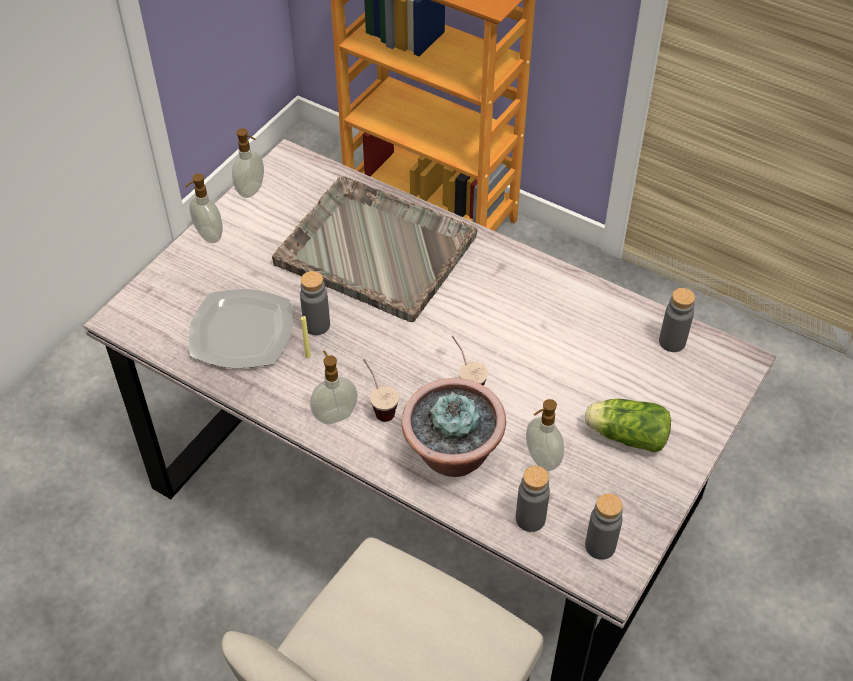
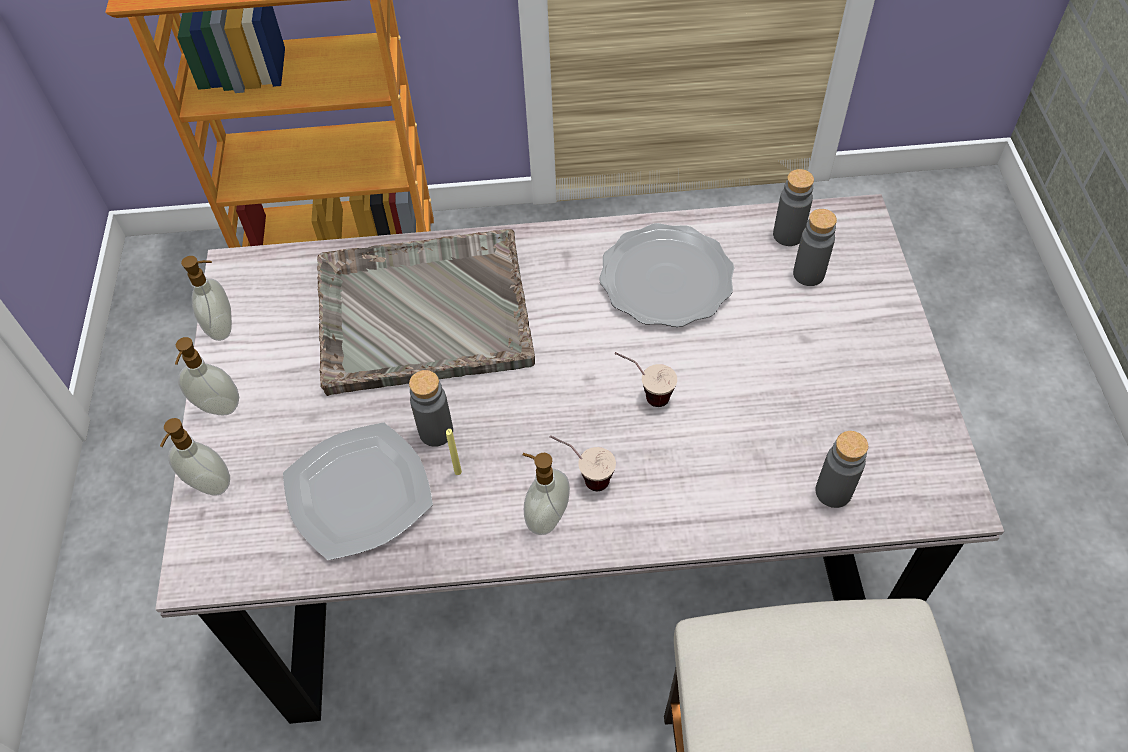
camera: 35 degrees left, 5 degrees up
(452, 455) = (703, 479): potted plant -> none
(541, 459) = (786, 425): soap dispenser -> soap dispenser (209, 485)
(552, 320) = (665, 279): none -> plate
(600, 546) = (916, 474): grey bottle -> grey bottle (808, 274)
(624, 435) = (833, 351): lettuce -> none

